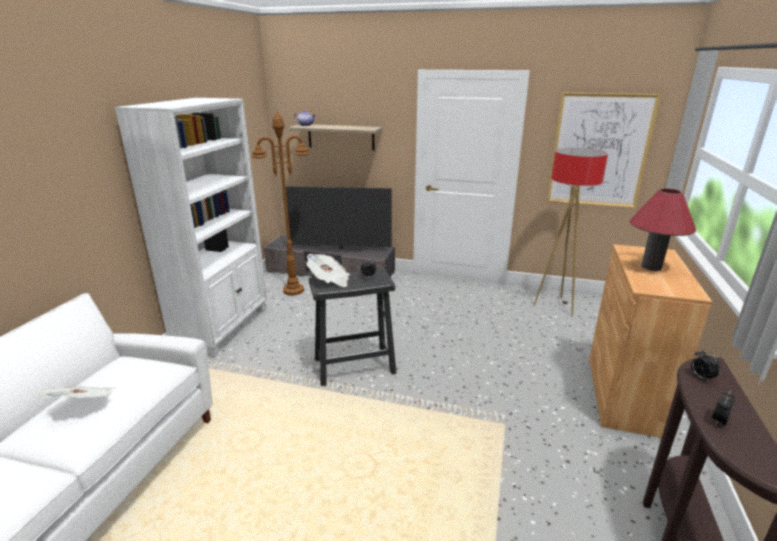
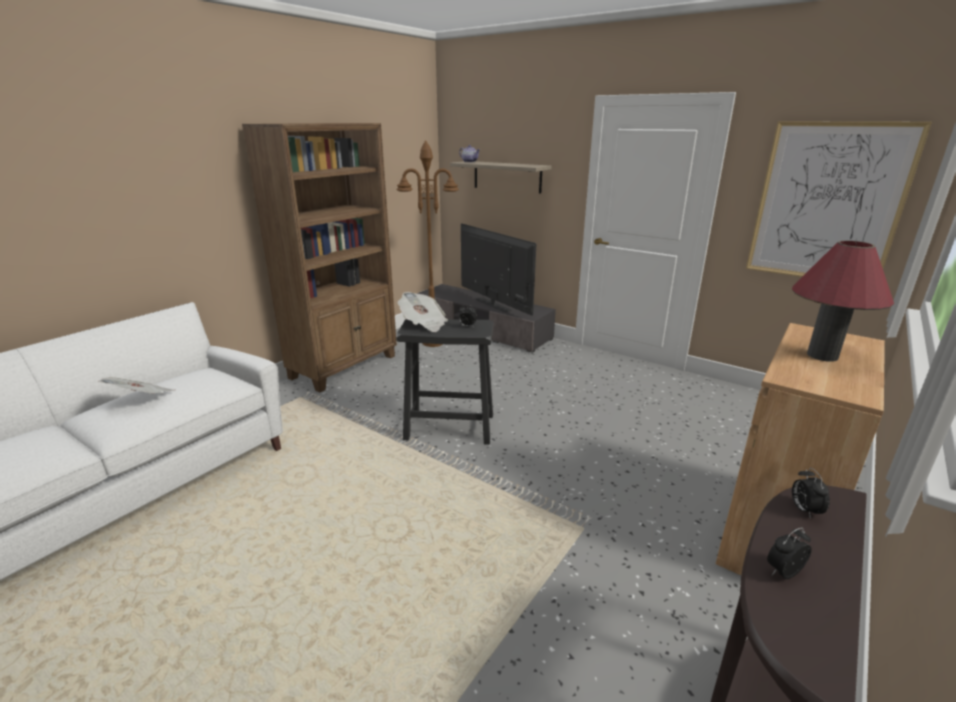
camera: 20 degrees right, 0 degrees up
(223, 328) = (345, 367): white bookcase -> brown bookcase
(341, 250) = (493, 305): television -> television turned 150 degrees counterclockwise
(555, 306) = (738, 408): floor lamp -> none

